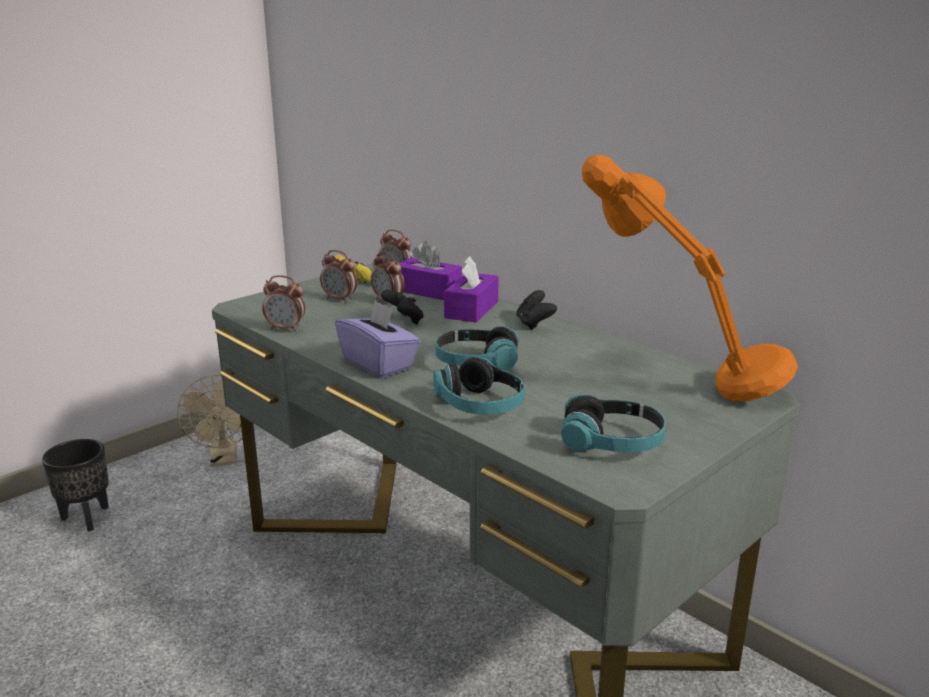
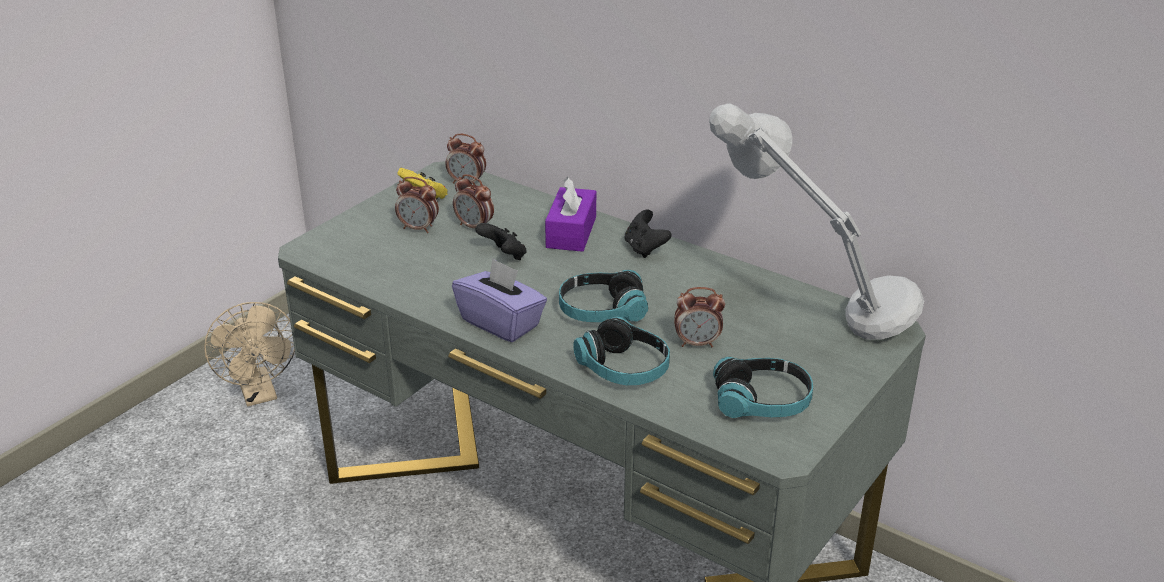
camera: 10 degrees left, 10 degrees up
(87, 518) = (127, 489): black planter -> none
(286, 329) = (378, 280): alarm clock -> alarm clock (697, 343)
(428, 291) = (512, 206): purple tissue box -> none
(677, 381) = (807, 317): orange table lamp -> grey table lamp

